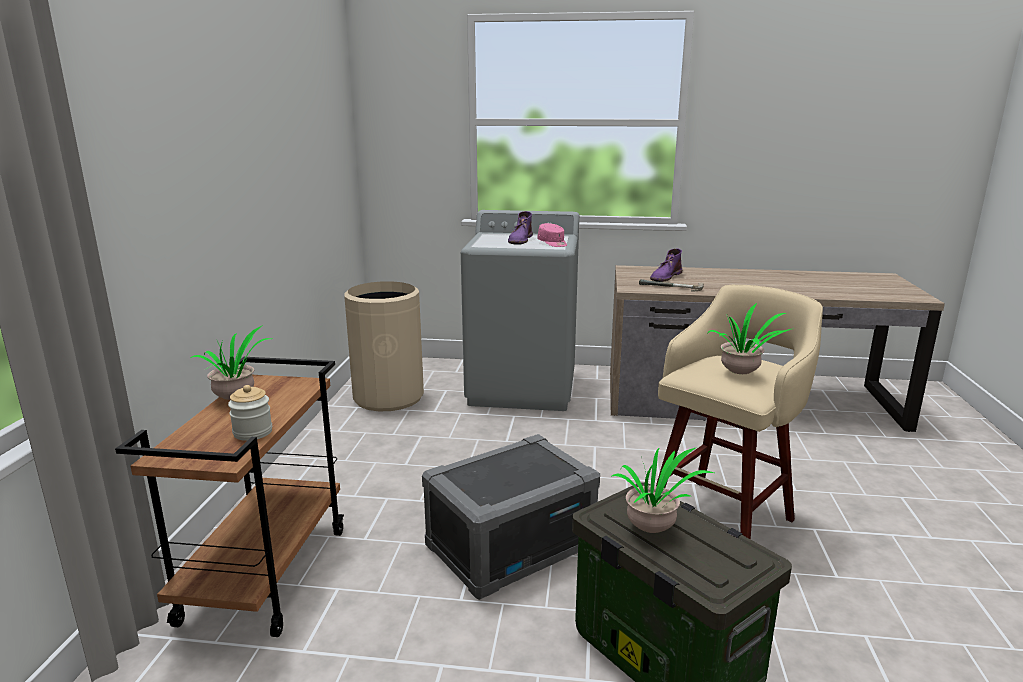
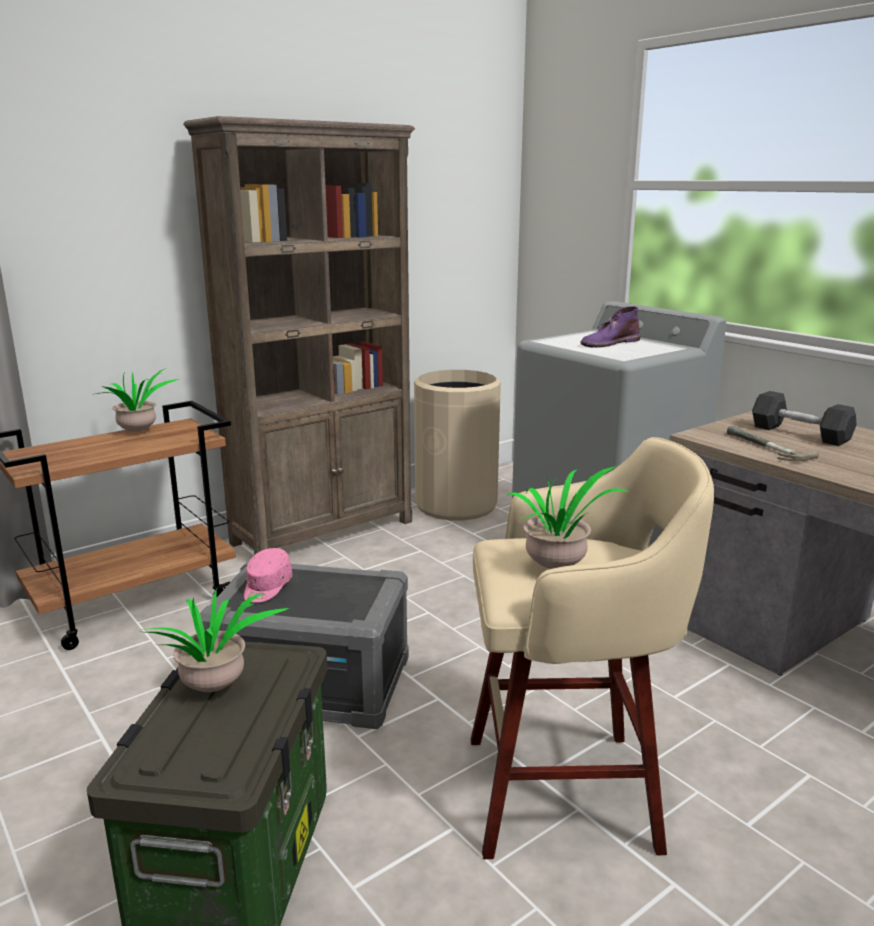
camera: 45 degrees right, 0 degrees up
(253, 432) = (86, 457): jar -> none
(324, 452) = (324, 532): none -> brown bookcase
(553, 243) = (632, 353): pink cap -> pink cap (266, 587)
(665, 276) = (800, 434): purple boot -> grey dumbbell

